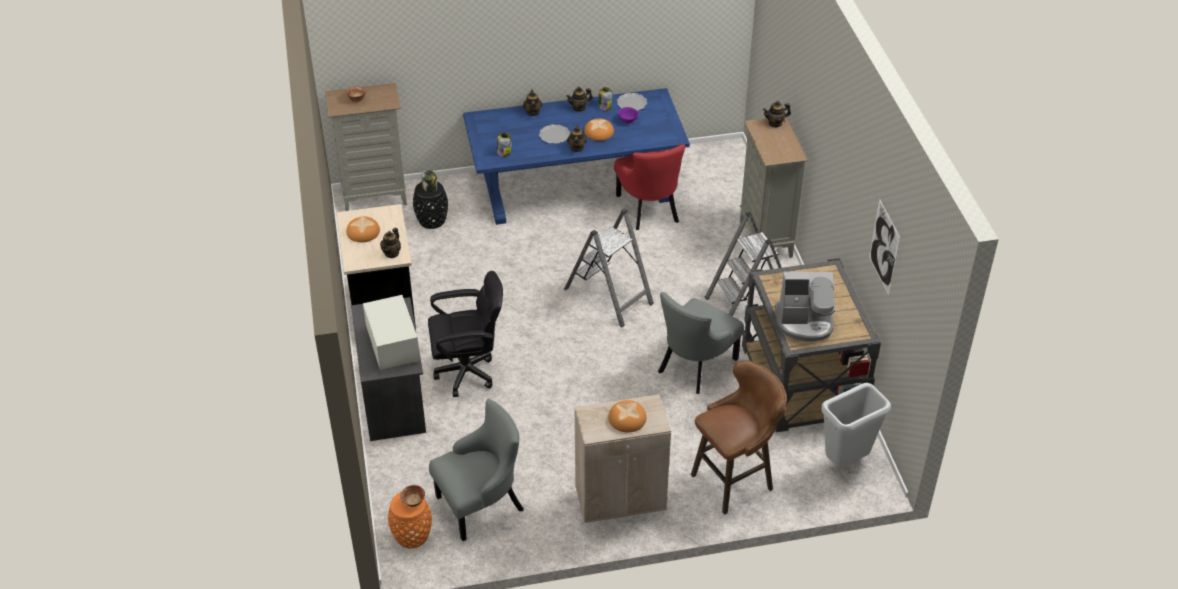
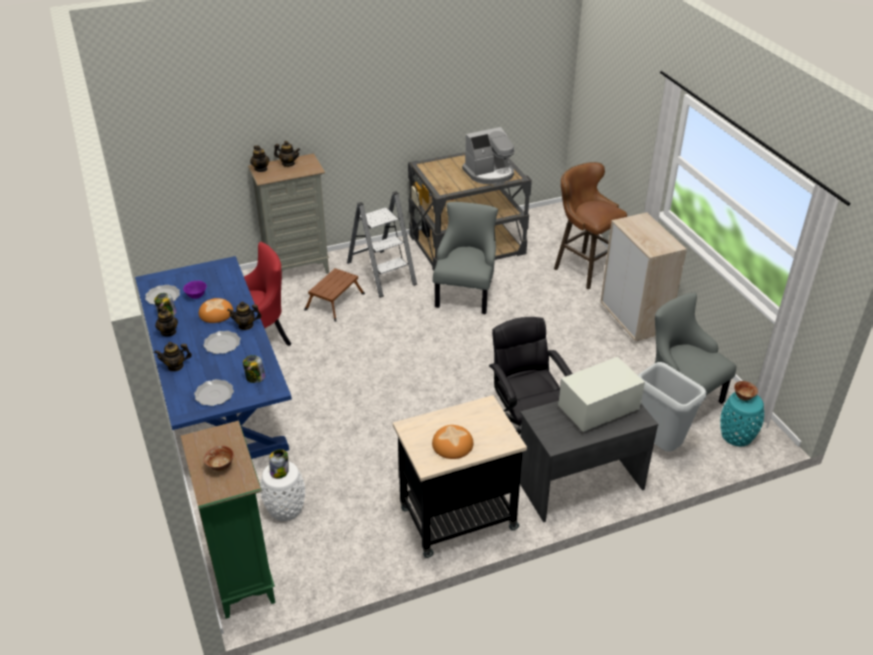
camera: 100 degrees left, 5 degrees down
(376, 198) = (243, 575): grey dresser -> green dresser
(392, 253) = (482, 412): teapot -> teapot (288, 164)
(412, 535) = (737, 436): orange stool -> turquoise stool
(432, 220) = (285, 508): black stool -> white stool
(491, 132) = (214, 394): none -> plate
(609, 296) = (391, 353): grey step ladder -> none
(627, 418) = (646, 232): bread -> none
(696, 364) = (465, 295): grey chair -> grey chair turned 105 degrees counterclockwise
(703, 263) = (335, 301): none -> brown step ladder
(804, 322) = (489, 173): coffee machine -> coffee machine turned 75 degrees clockwise
(846, 462) = (542, 224): grey trash can -> grey trash can (659, 446)
(884, 247) = (475, 80): picture -> none

